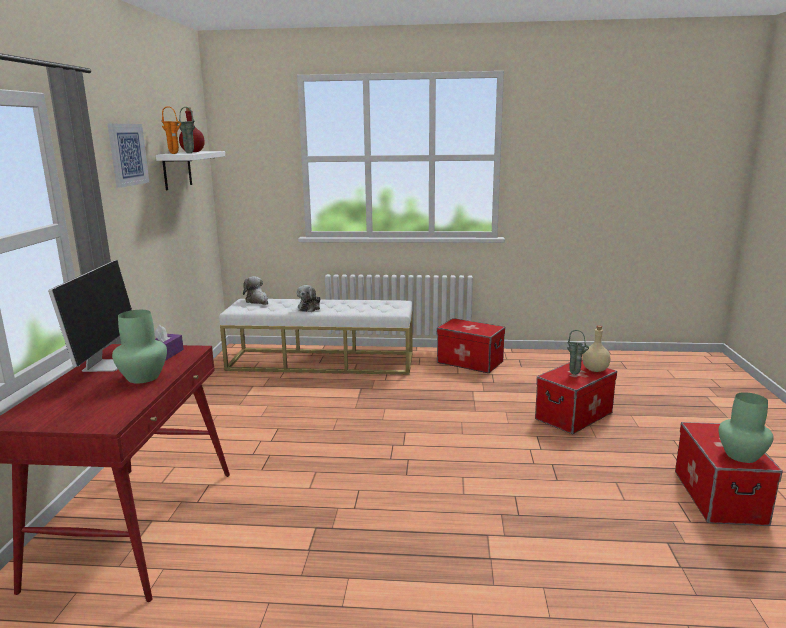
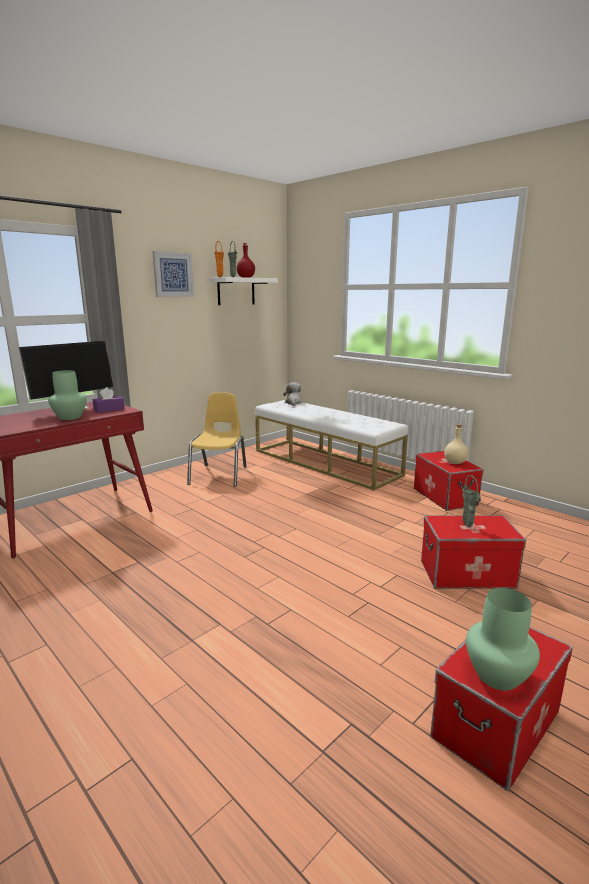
camera: 40 degrees right, 0 degrees up
(232, 410) = (219, 475): none -> yellow chair
(310, 308) = (316, 413): plush toy -> none
(595, 370) = (500, 530): beige bottle -> beige bottle (455, 462)

